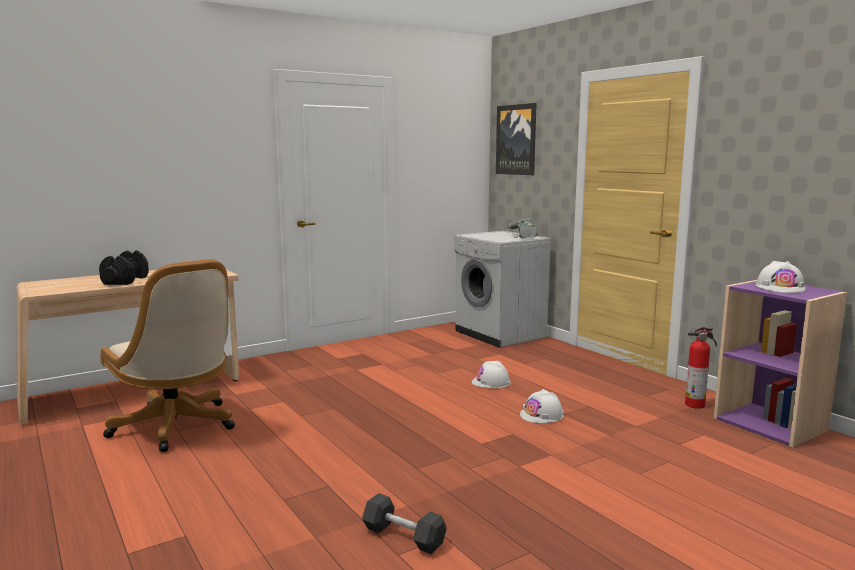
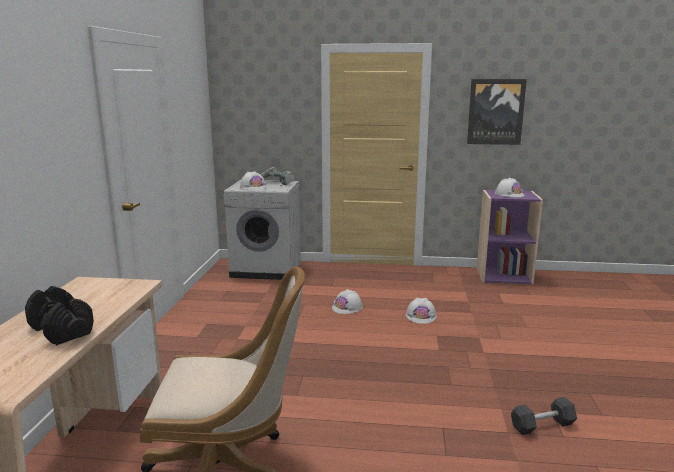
camera: 50 degrees left, 5 degrees up
(487, 236) = (253, 187): none -> white hard hat
(516, 140) = (247, 98): picture -> picture (495, 112)
(696, 405) = (461, 277): fire extinguisher -> none

